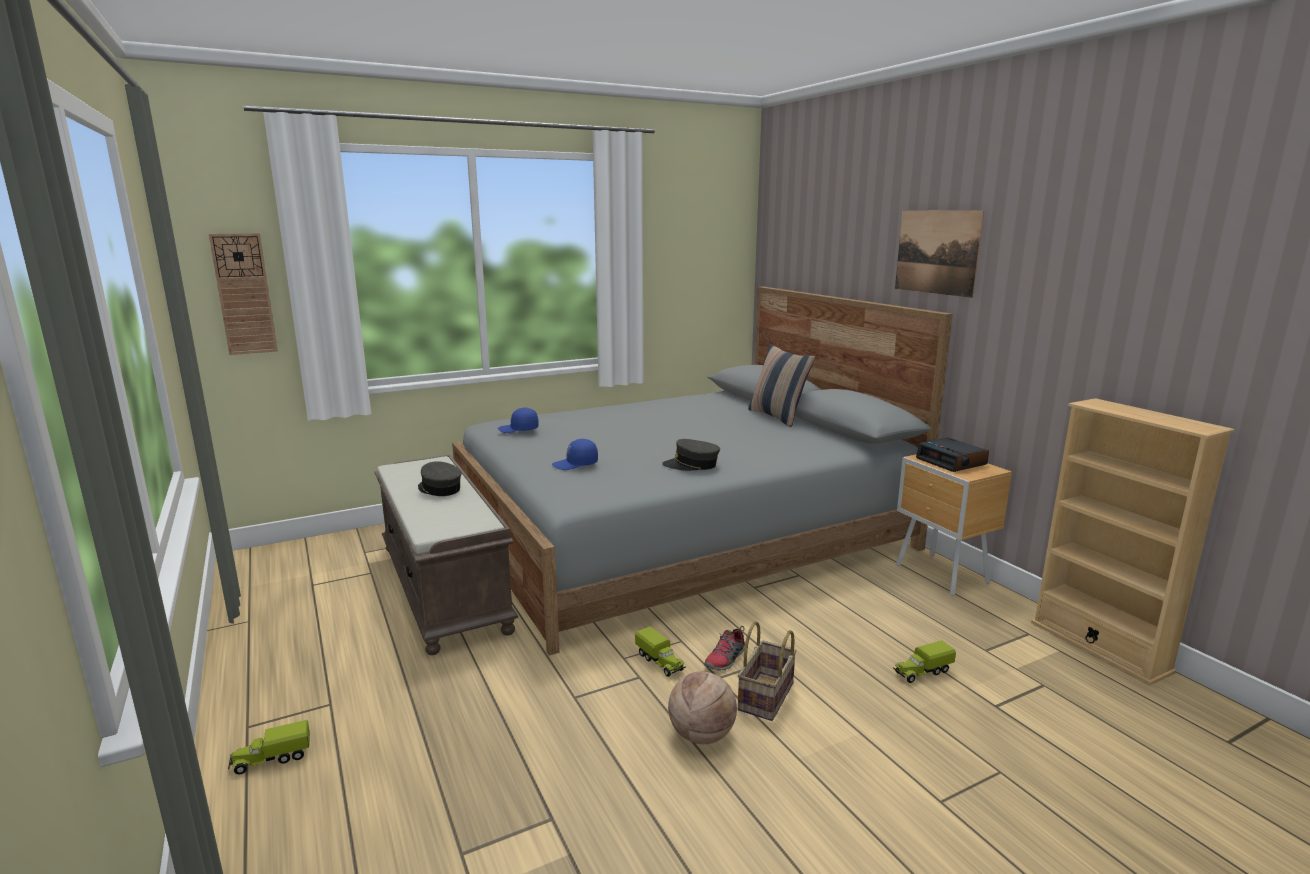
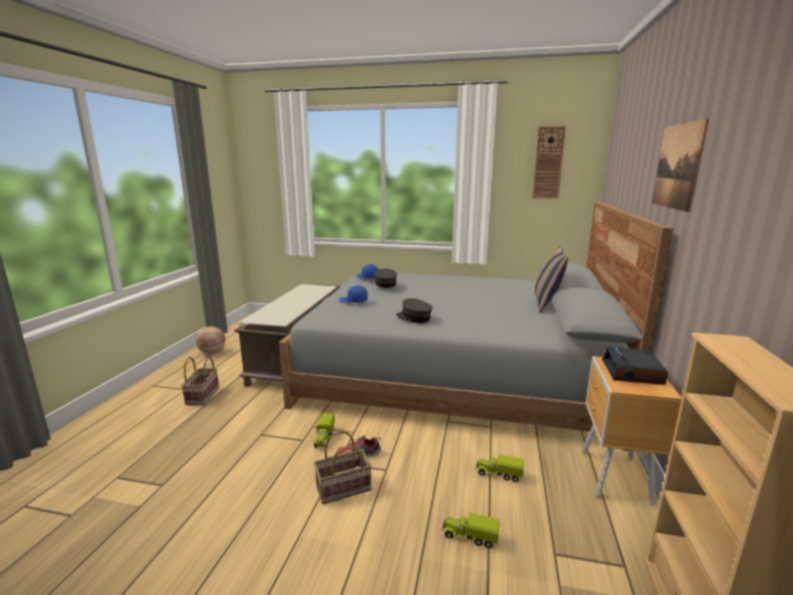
camera: 40 degrees right, 0 degrees up
(244, 294) = (267, 186): wall clock -> wall clock (548, 163)
(271, 759) = (138, 402): toy truck -> toy truck (498, 474)
(386, 698) = (203, 396): none -> basket
(439, 489) = (299, 300): grey cap -> grey cap (385, 284)
(701, 736) = (277, 488): basketball -> basketball (212, 352)

